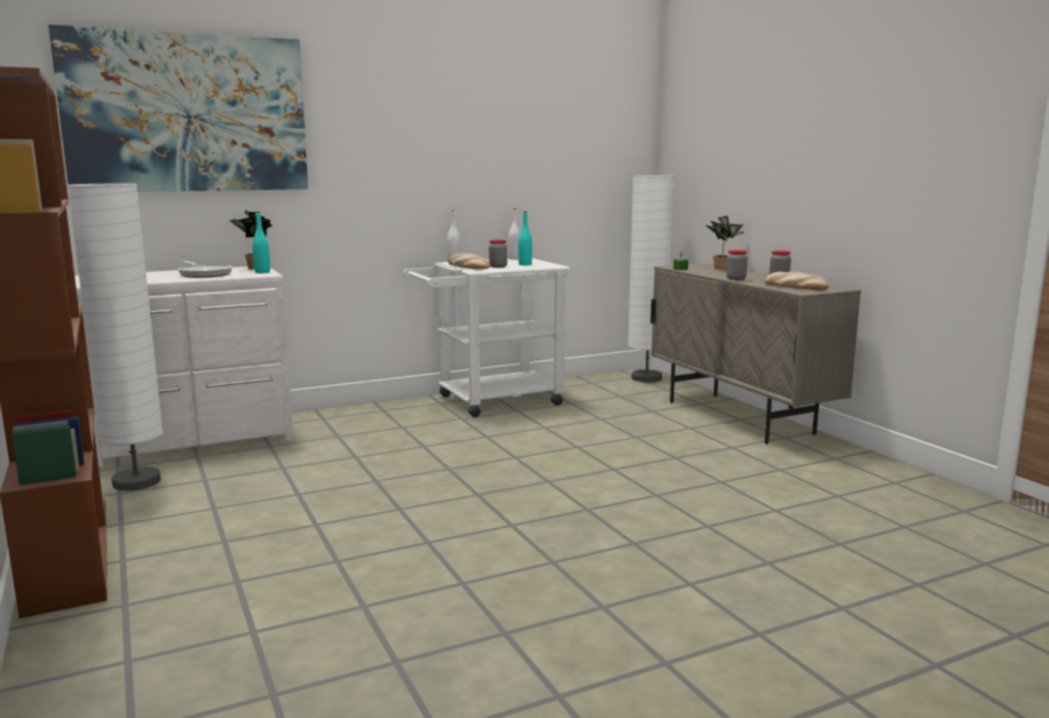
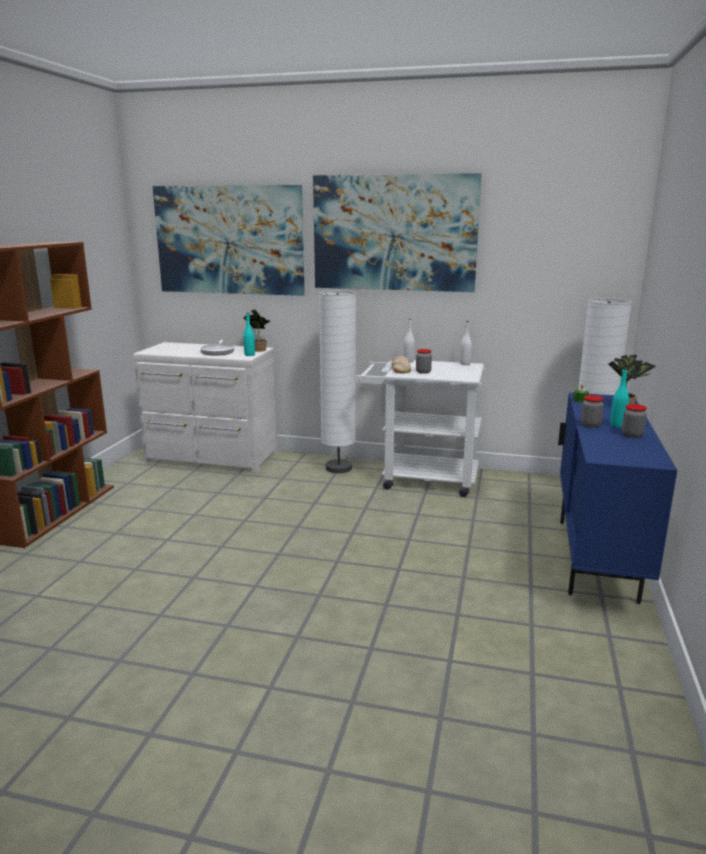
camera: 40 degrees right, 5 degrees up
(136, 482) = (144, 478): white floor lamp -> white floor lamp (338, 468)
(420, 107) = (394, 233): none -> picture
(525, 264) = (451, 372): turquoise bottle -> turquoise bottle (617, 425)
(739, 418) = (596, 559): beige cabinet -> blue cabinet
(795, 286) = (617, 448): bread -> none

